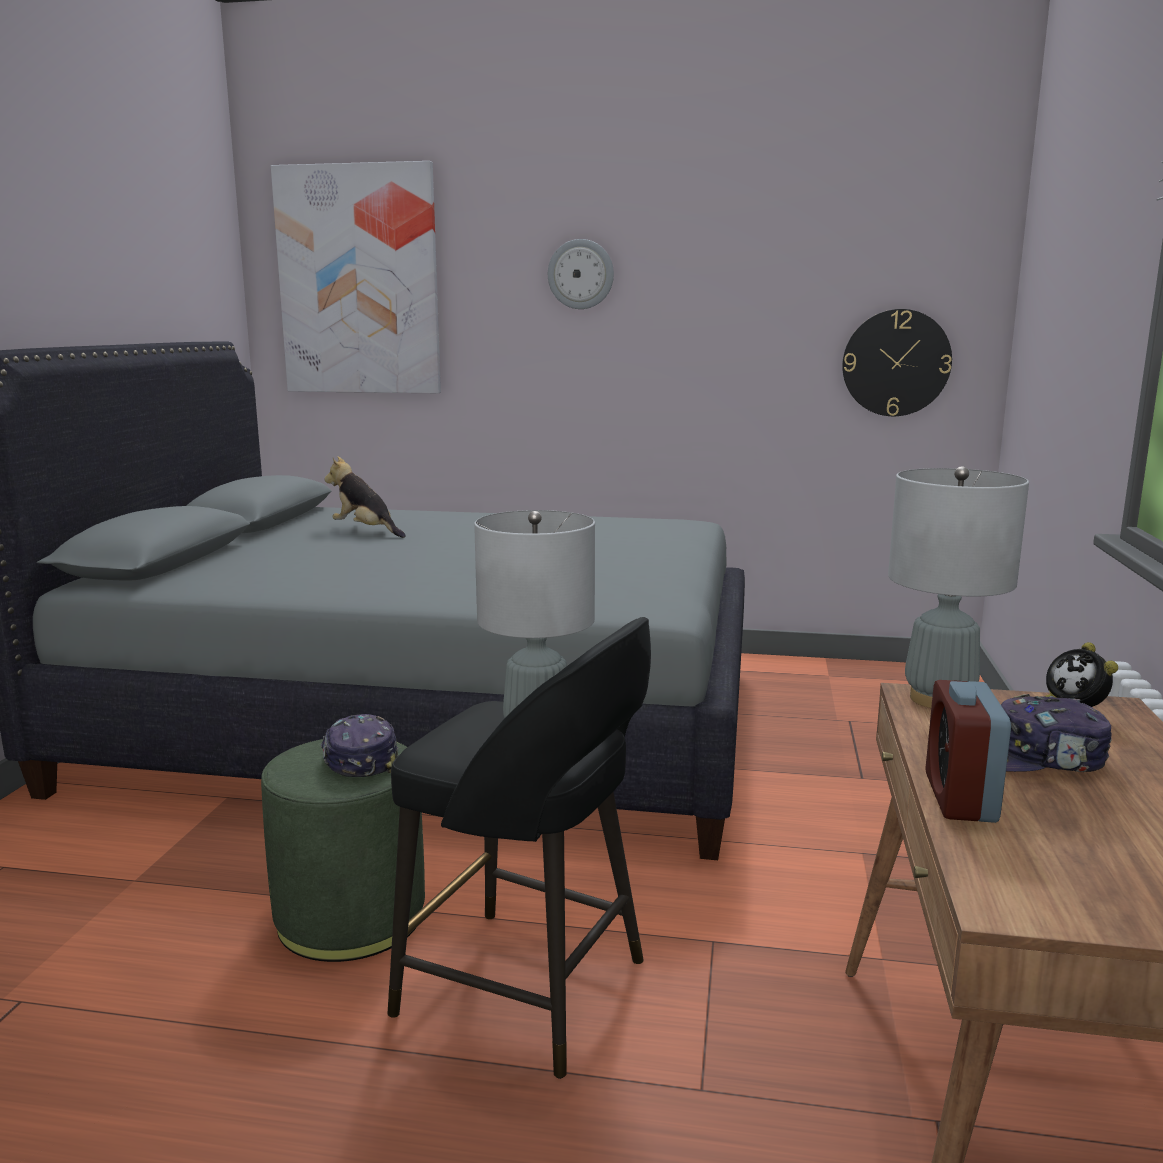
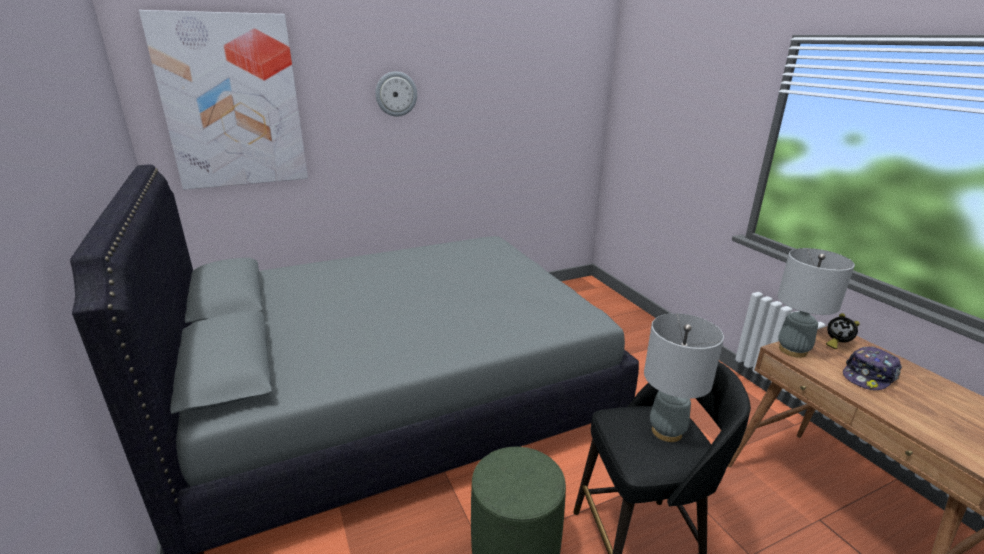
camera: 35 degrees left, 10 degrees up
(359, 759) = (525, 470): cap -> none
(366, 531) = (326, 292): plush toy -> none
(896, 363) = (561, 136): wall clock -> none
(960, 798) = (890, 411): alarm clock -> none

